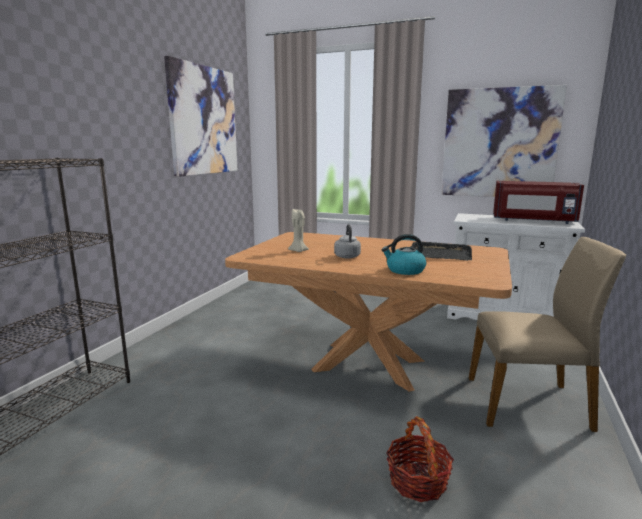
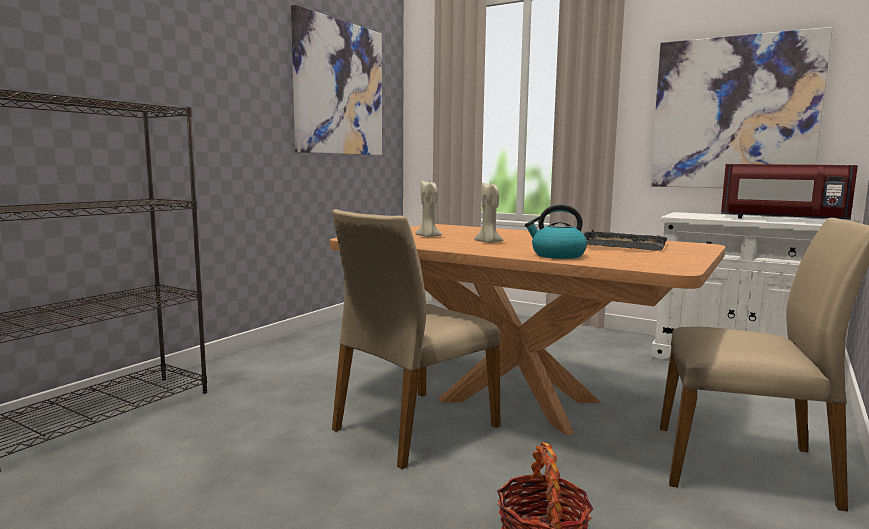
camera: 10 degrees right, 5 degrees down
(301, 397) = (413, 427): none -> beige chair
(347, 256) = (488, 242): grey kettle -> beige candle

